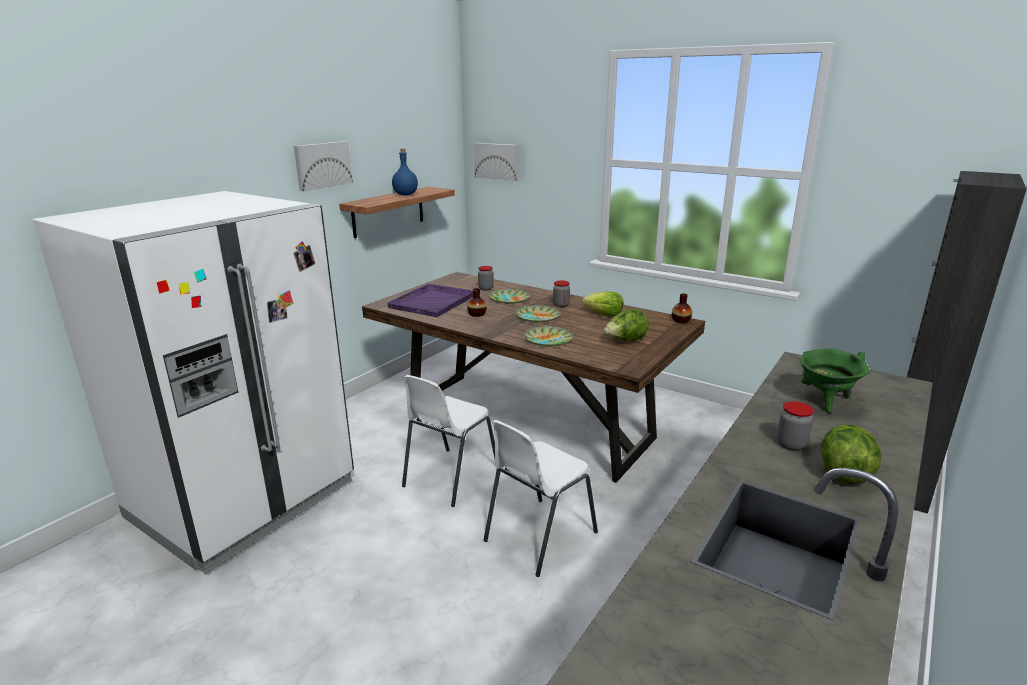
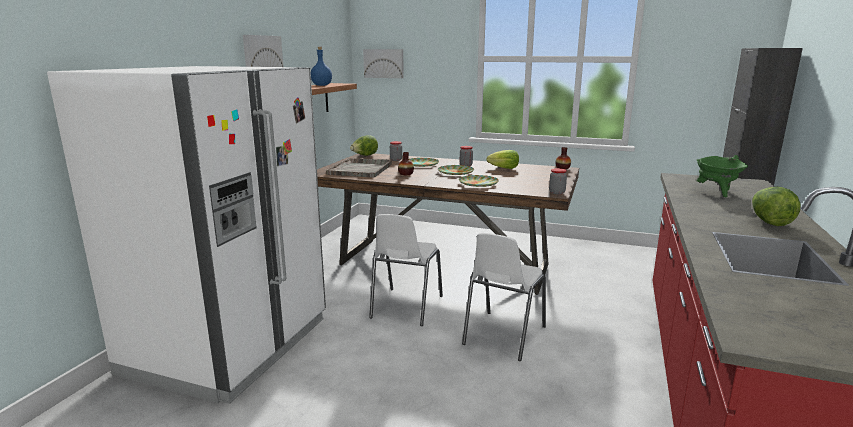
camera: 15 degrees left, 5 degrees down
(433, 301) = (361, 169): purple tray -> grey tray
(625, 341) = (536, 181): lettuce -> lettuce (364, 156)
(791, 444) = (722, 213): jar -> jar (557, 192)

